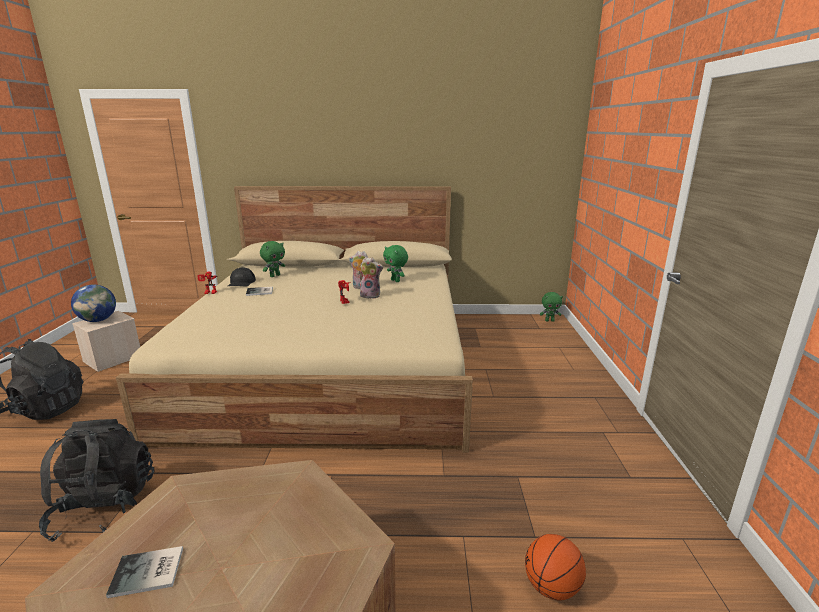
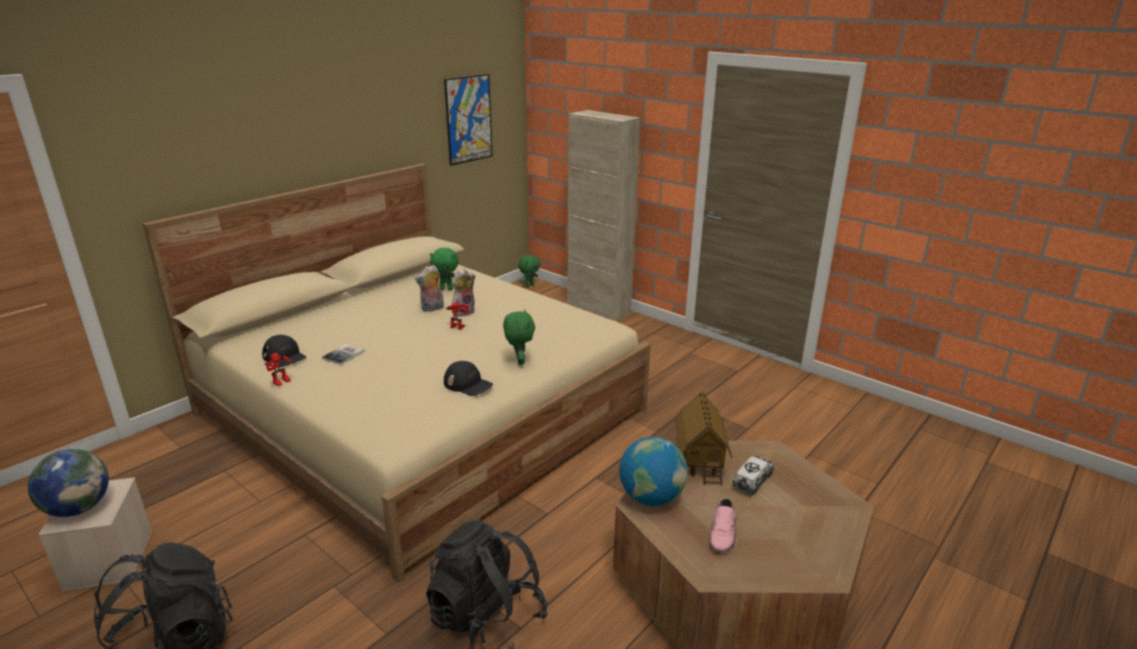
camera: 50 degrees left, 5 degrees up
(148, 573) = (724, 534): book -> pink shoe
(195, 491) = (651, 497): none -> globe
(260, 333) = (468, 384): none -> black cap
(275, 275) = (301, 333): green plush toy -> green plush toy (519, 361)
(279, 554) = (752, 481): none -> toy truck
(291, 496) = (700, 460): none -> toy house
(509, 157) = (469, 119): none -> picture
(551, 587) = (787, 443): basketball -> none
(578, 357) = (598, 308): none -> beige cabinet

